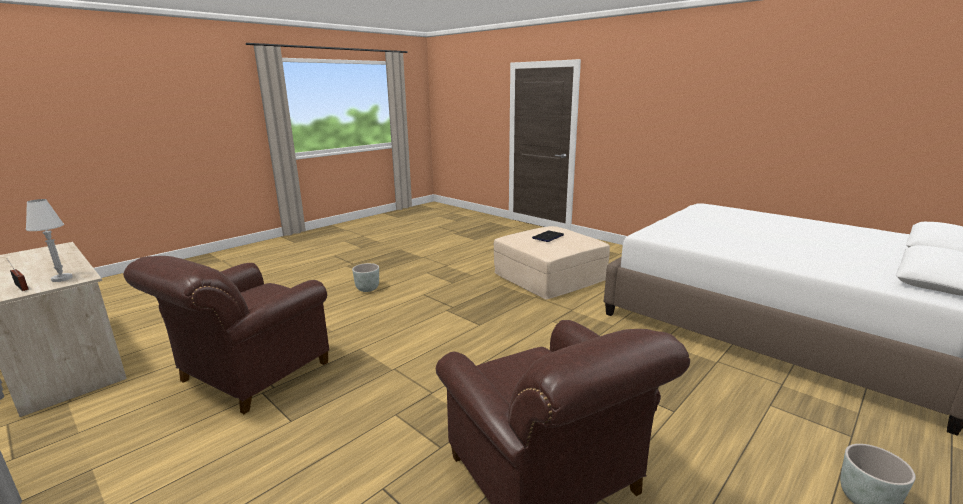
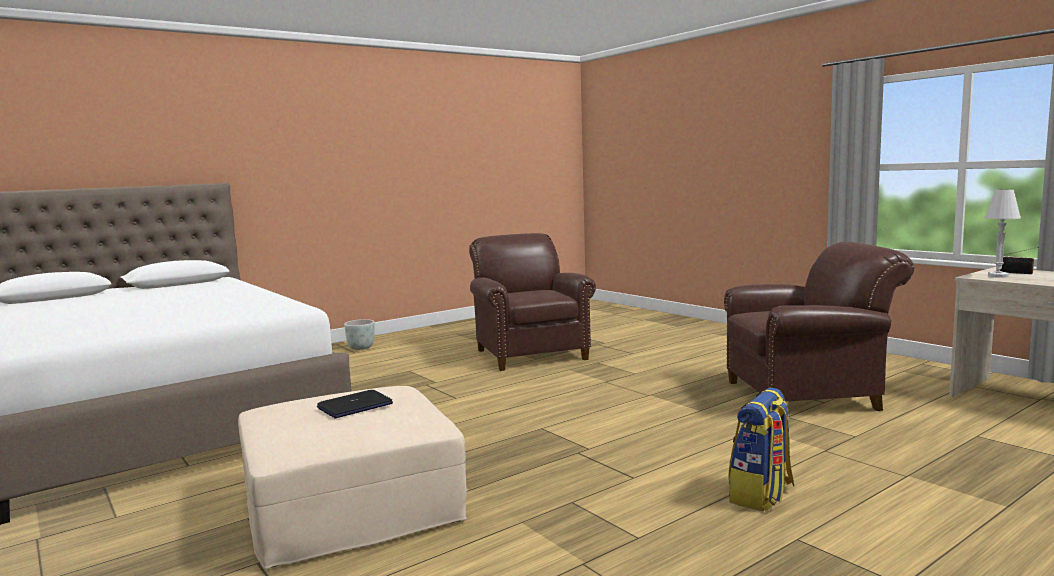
camera: 170 degrees left, 10 degrees down
(249, 374) = (808, 395): brown armchair -> brown armchair turned 45 degrees clockwise
(367, 289) = (761, 495): grey planter -> backpack

